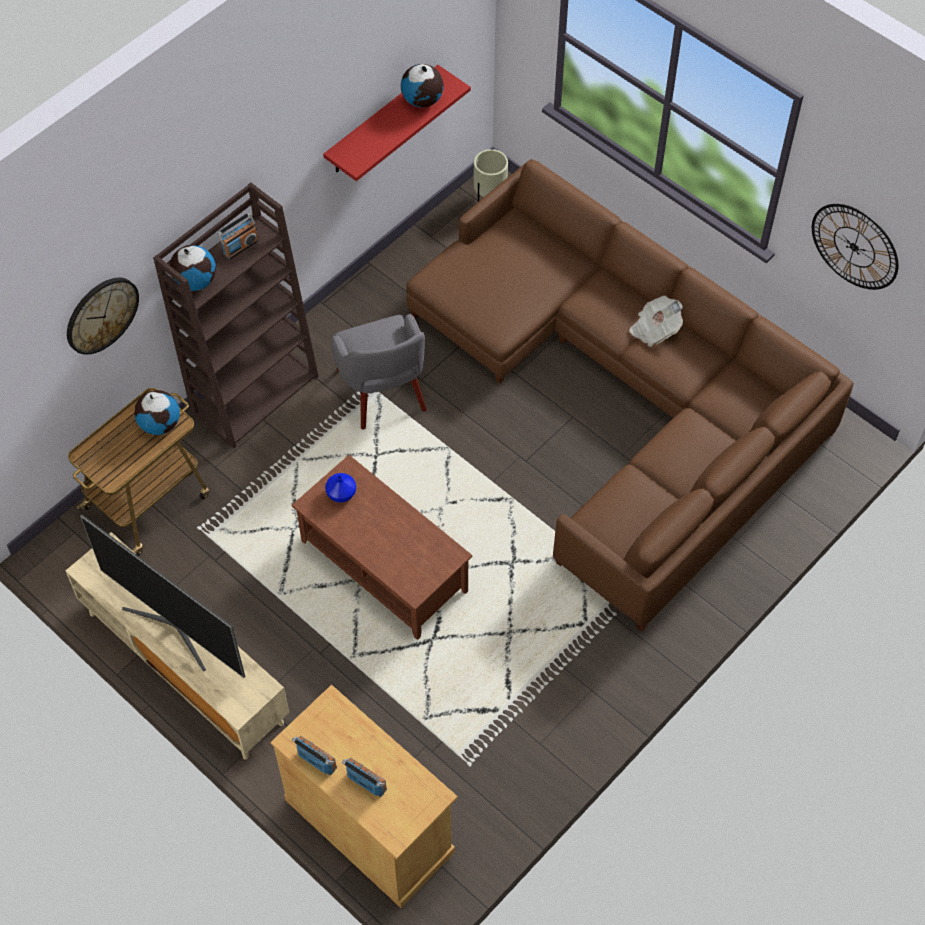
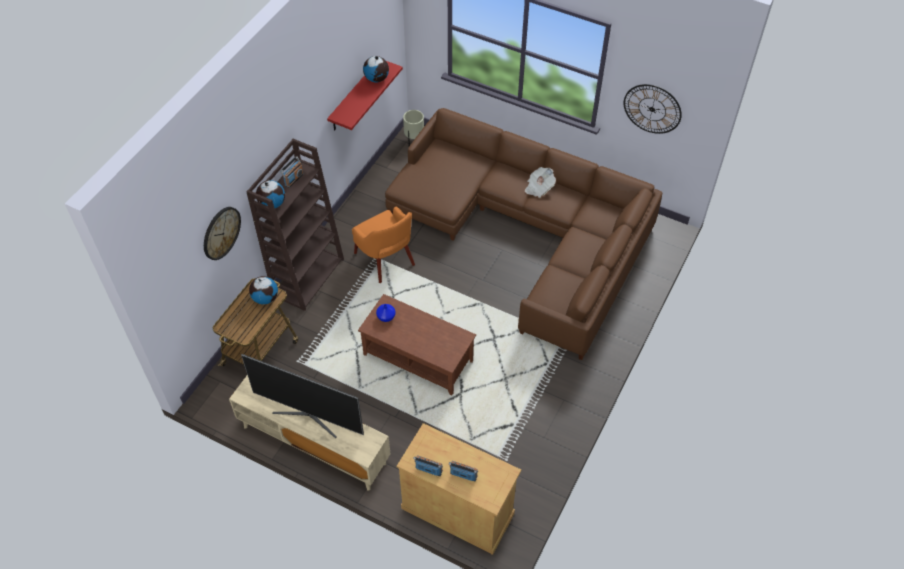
camera: 15 degrees left, 5 degrees down
(382, 391) = (385, 259): grey armchair -> orange armchair

